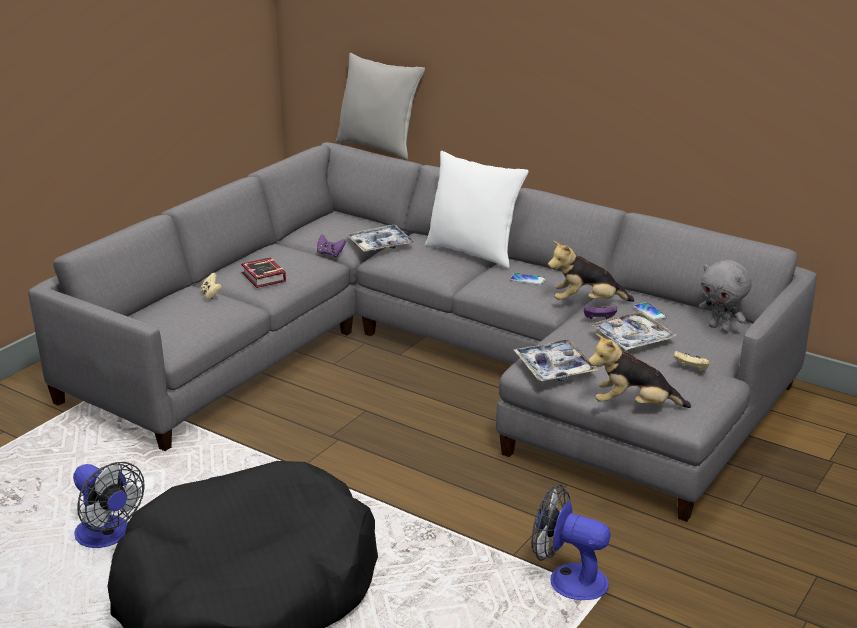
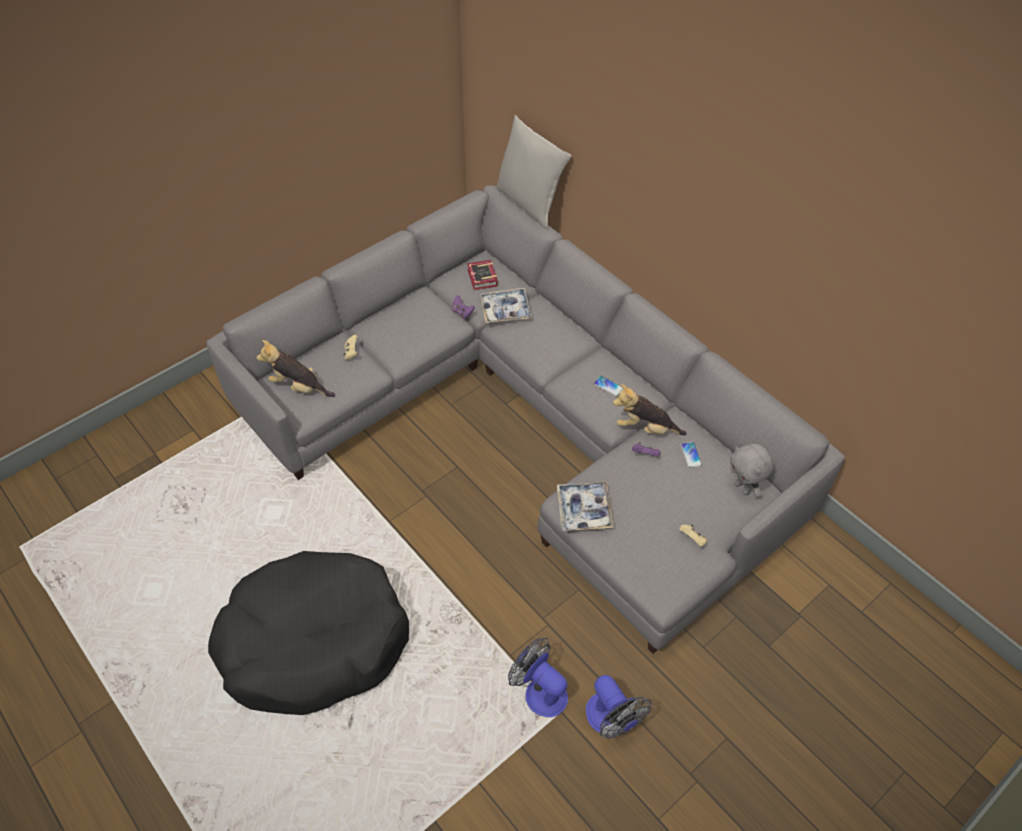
camera: 15 degrees right, 25 degrees up
(107, 536) = (236, 562): fan -> fan (611, 720)
(263, 278) = (397, 338): book -> book (481, 279)
(473, 252) = (578, 336): white pillow -> none
(632, 338) = (661, 488): tray -> none
(634, 406) = (628, 571): plush toy -> plush toy (298, 386)

